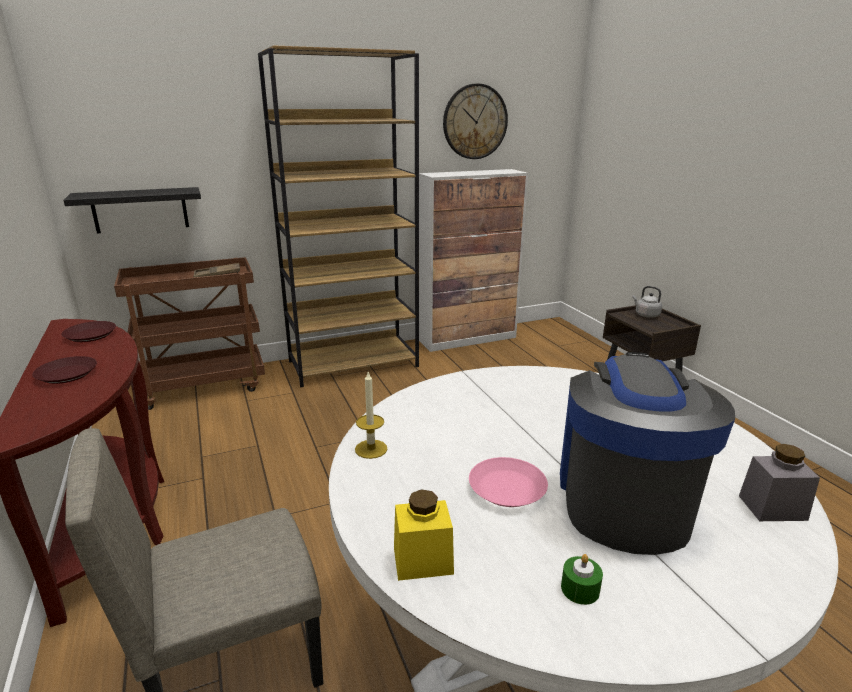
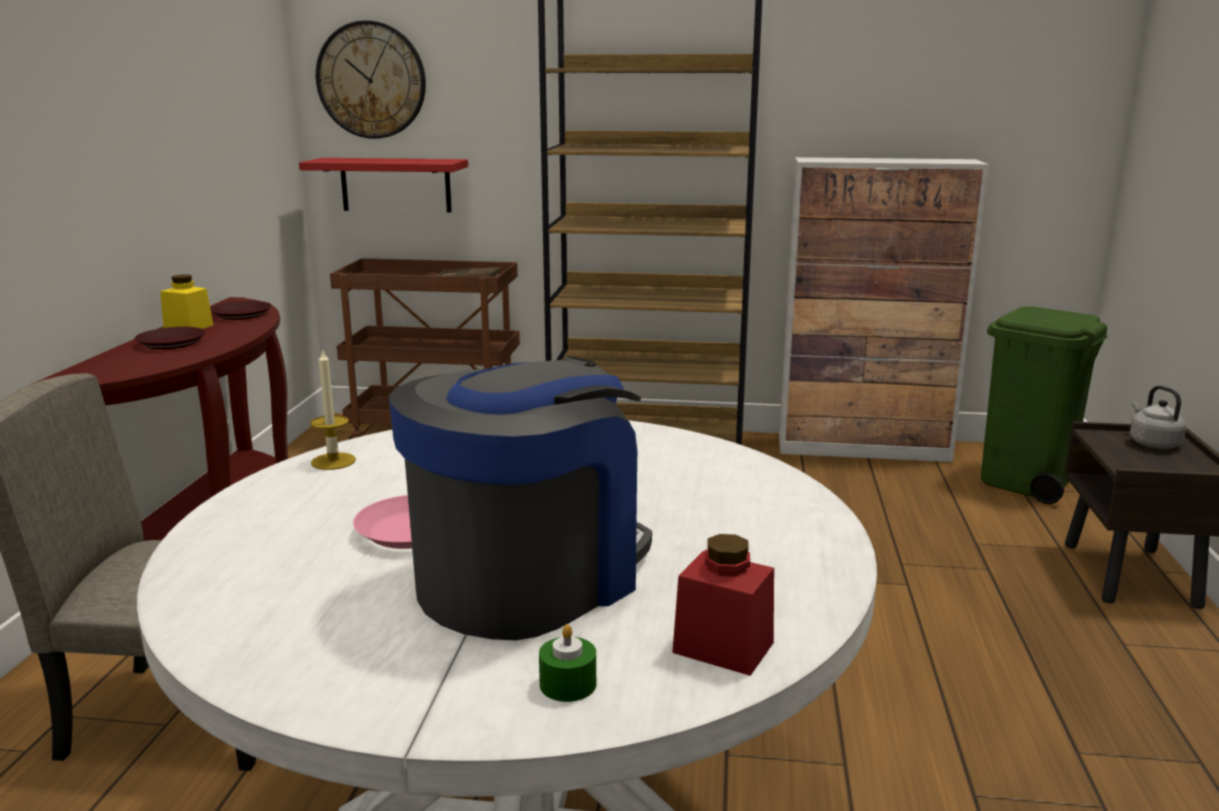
camera: 30 degrees right, 5 degrees down
(140, 210) = (395, 185): black shelf -> red shelf
(423, 560) = (217, 559): yellow jar -> yellow jar (188, 326)
(475, 122) = (907, 76): wall clock -> wall clock (371, 80)
(556, 341) = (1026, 481): none -> green trash can
(580, 589) = (321, 630): green candle -> green candle (568, 684)
(772, 508) = (723, 647): grey jar -> red jar

